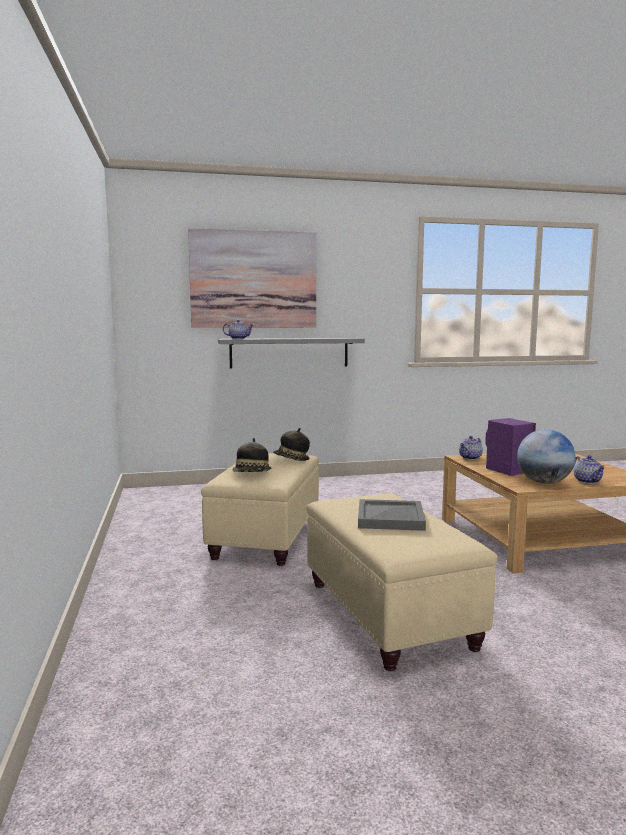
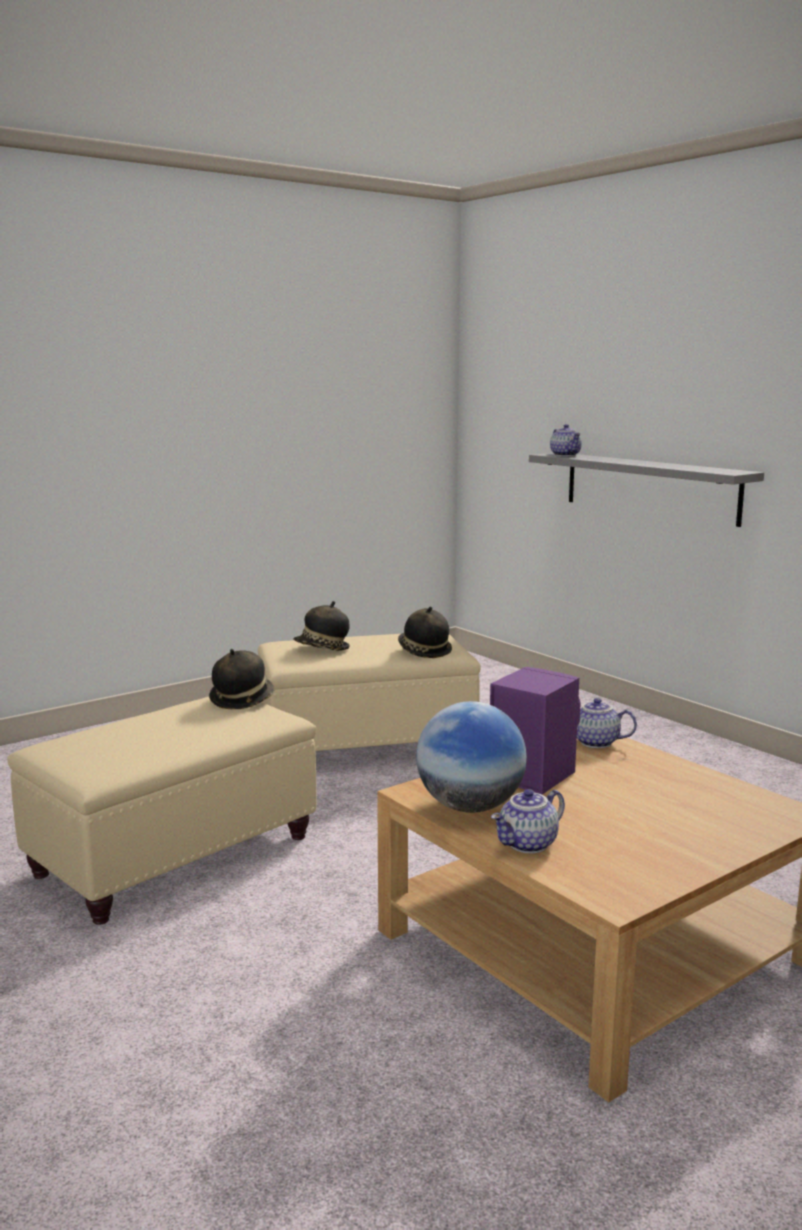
camera: 65 degrees right, 5 degrees up
(253, 279) = (608, 356): picture -> none
(341, 499) = (242, 700): none -> hat
(391, 518) = (178, 731): grey tray -> none

